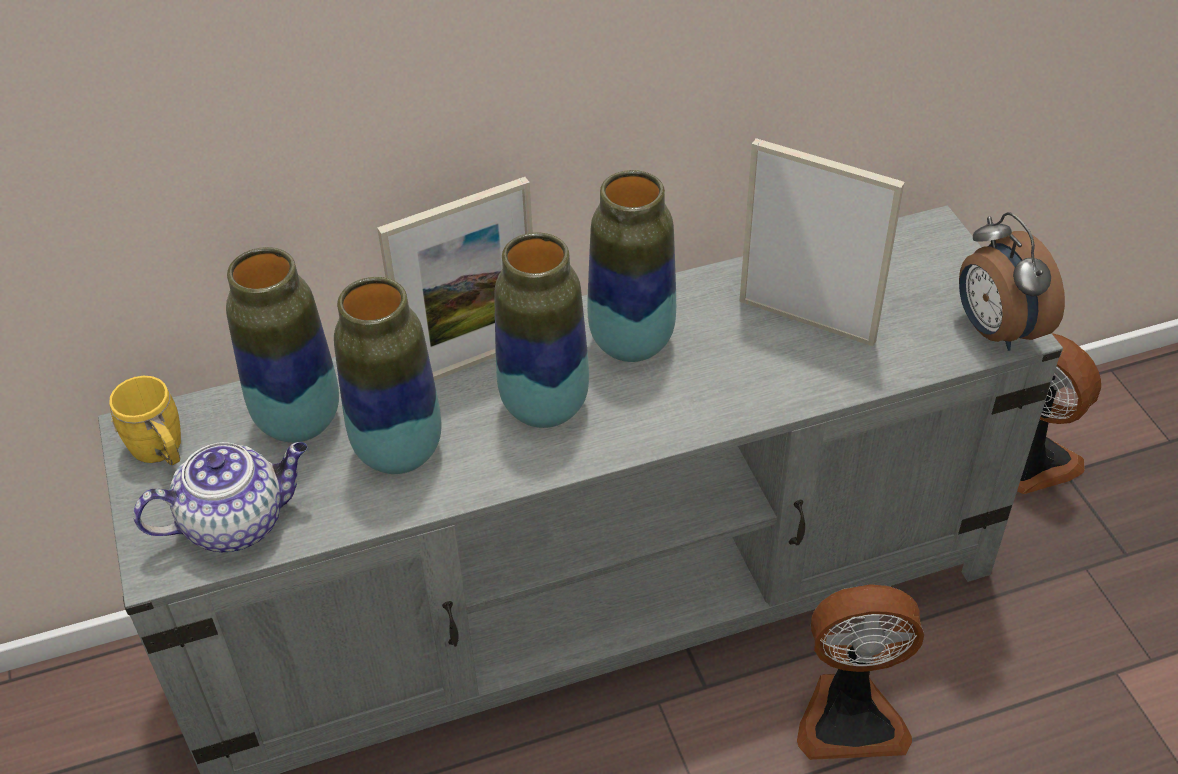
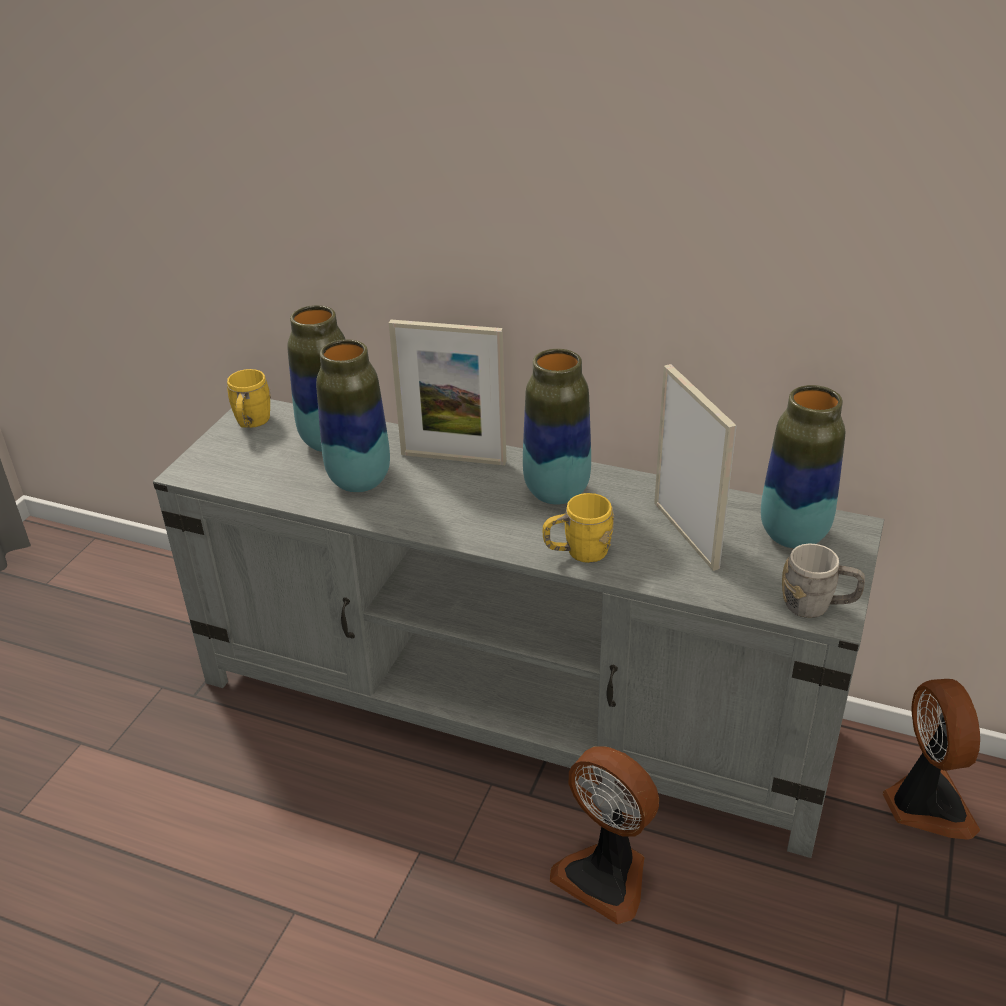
camera: 40 degrees right, 10 degrees down
(237, 522) = (244, 471): teapot -> none
(544, 407) = (463, 499): vase -> vase (793, 535)
(732, 401) = (578, 553): none -> yellow mug
(995, 330) = (817, 606): alarm clock -> grey mug

